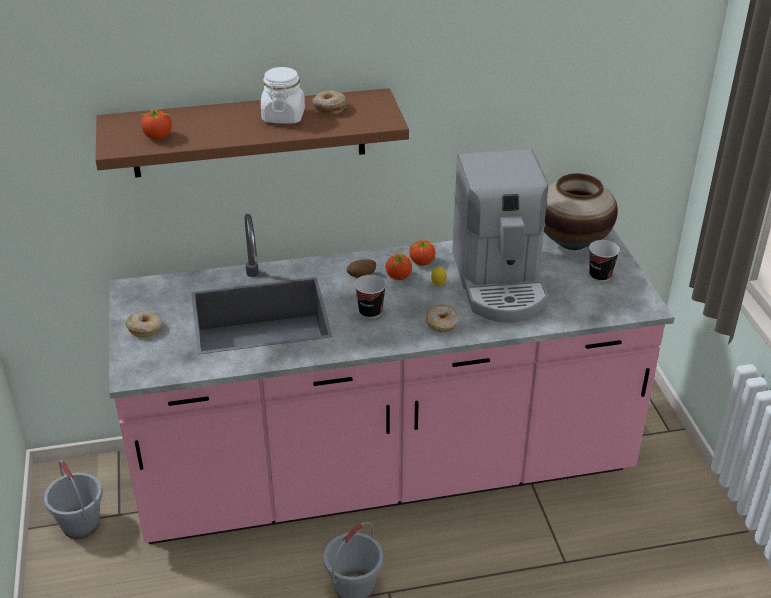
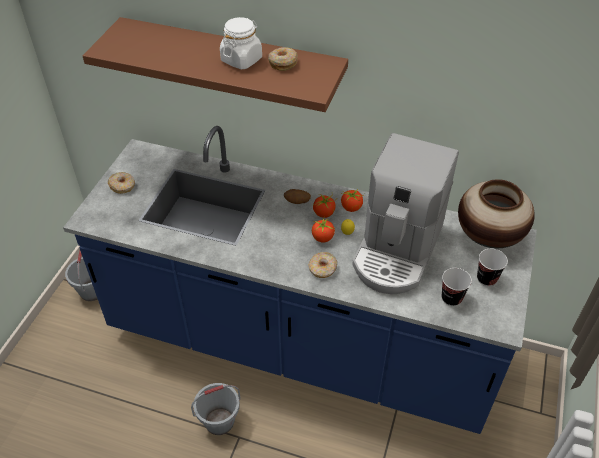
camera: 30 degrees right, 10 degrees up
(158, 137) = (139, 49): tomato -> tomato (322, 238)
(370, 312) = (279, 236): cup -> cup (451, 298)
(385, 473) = (299, 344): pink counter -> blue counter

